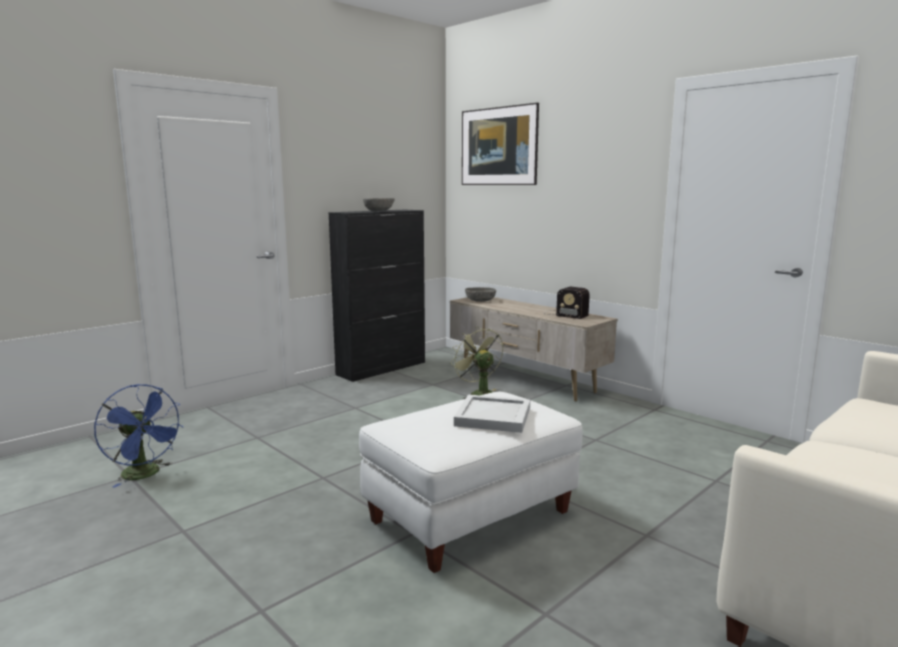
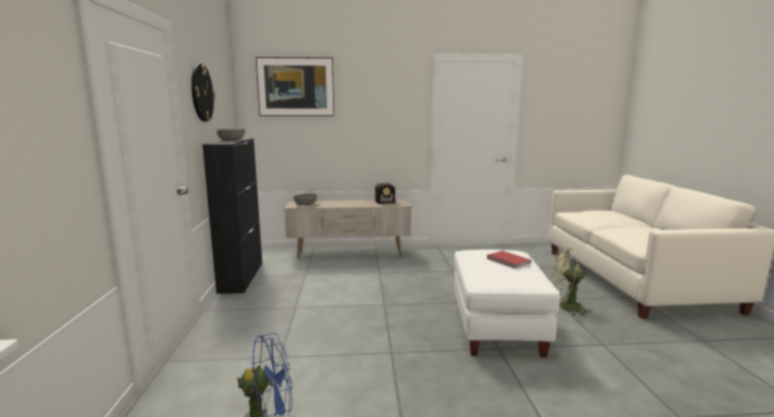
camera: 50 degrees left, 0 degrees up
(341, 158) = (201, 93): none -> wall clock
(478, 394) = (346, 270): green fan -> green fan (565, 307)
(492, 417) = (507, 261): white tray -> red book

